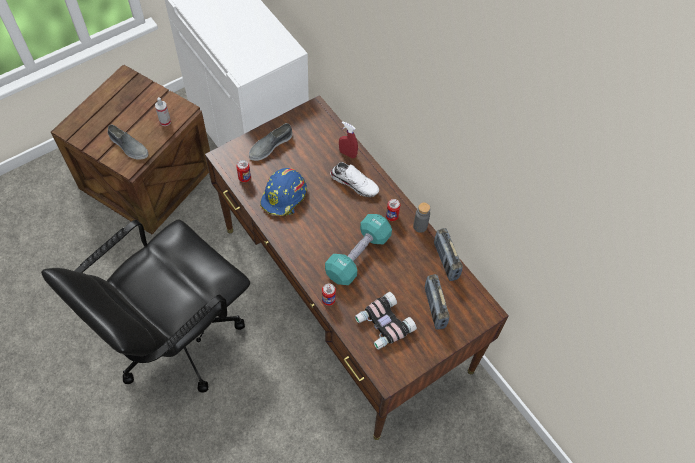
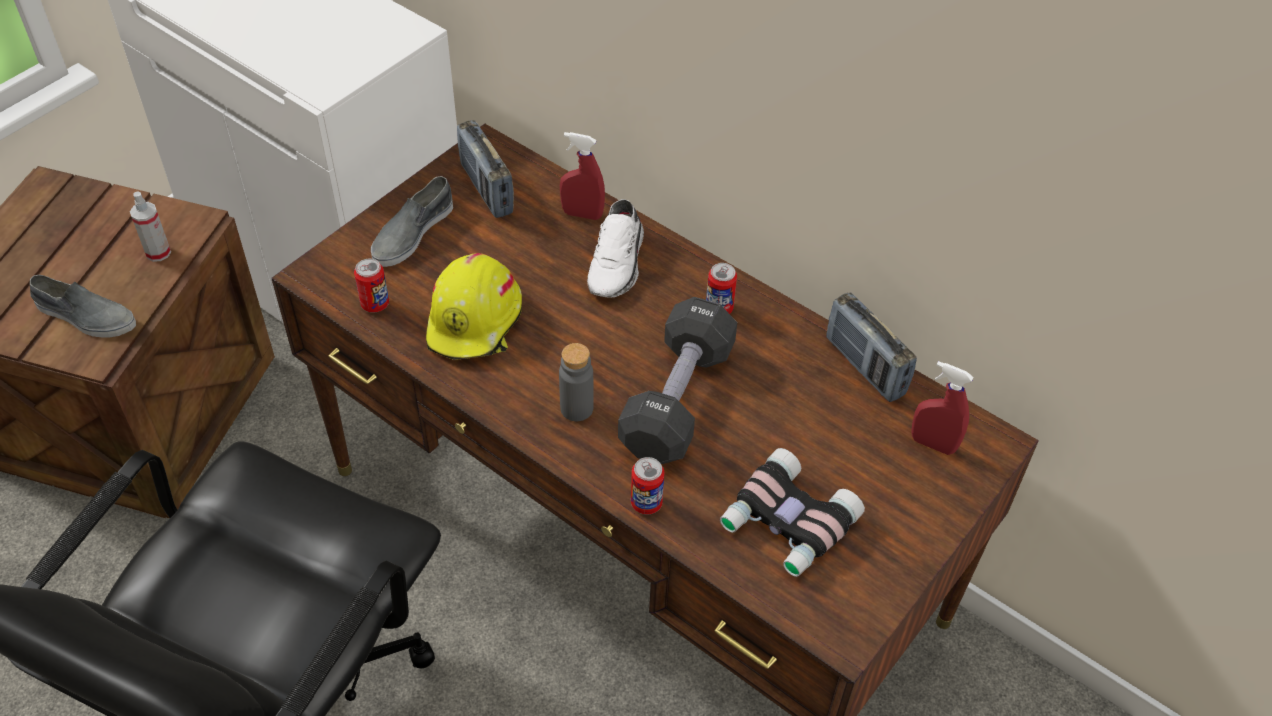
camera: 15 degrees left, 10 degrees down
(284, 197) = (476, 322): blue hard hat -> yellow hard hat
(355, 183) = (618, 263): white shoe -> white shoe turned 90 degrees clockwise
(358, 256) = (677, 399): turquoise dumbbell -> black dumbbell
(420, 226) = (784, 314): grey bottle -> grey bottle (576, 408)
(434, 308) = (880, 462): radio -> radio (486, 189)
(460, 305) = (933, 444): none -> red spray bottle

